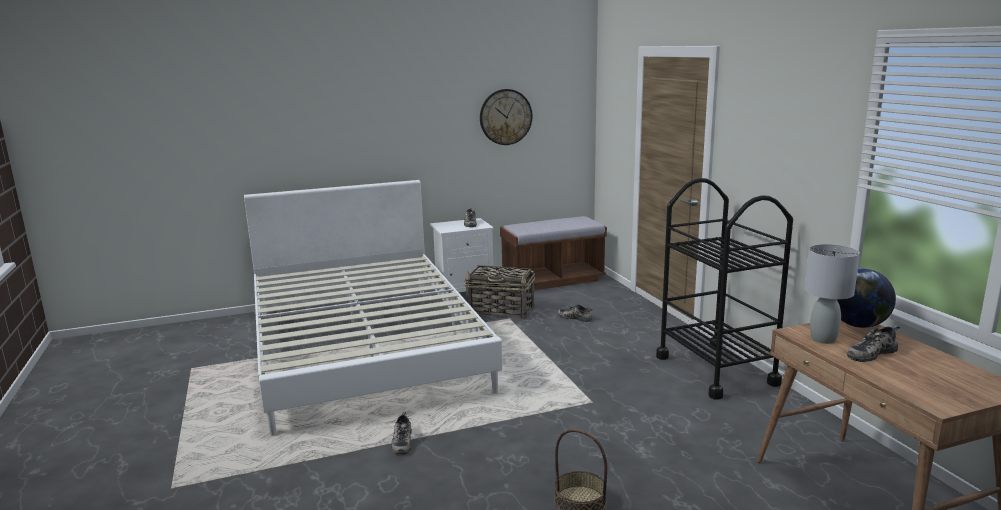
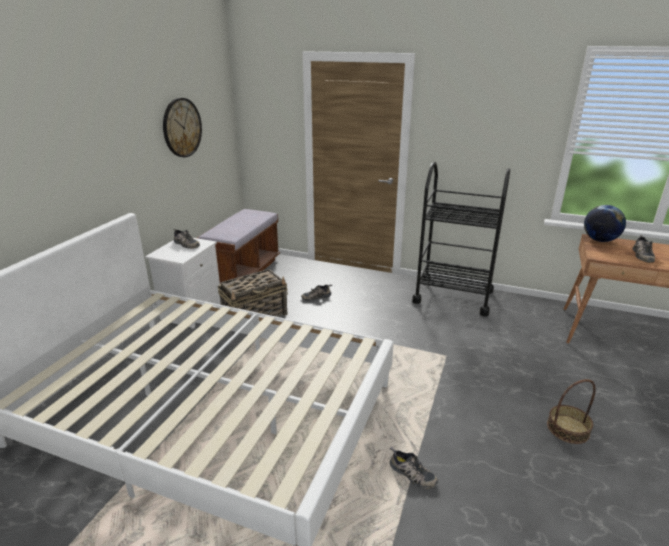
camera: 50 degrees left, 10 degrees up
(823, 339) = (613, 255): grey table lamp -> none

